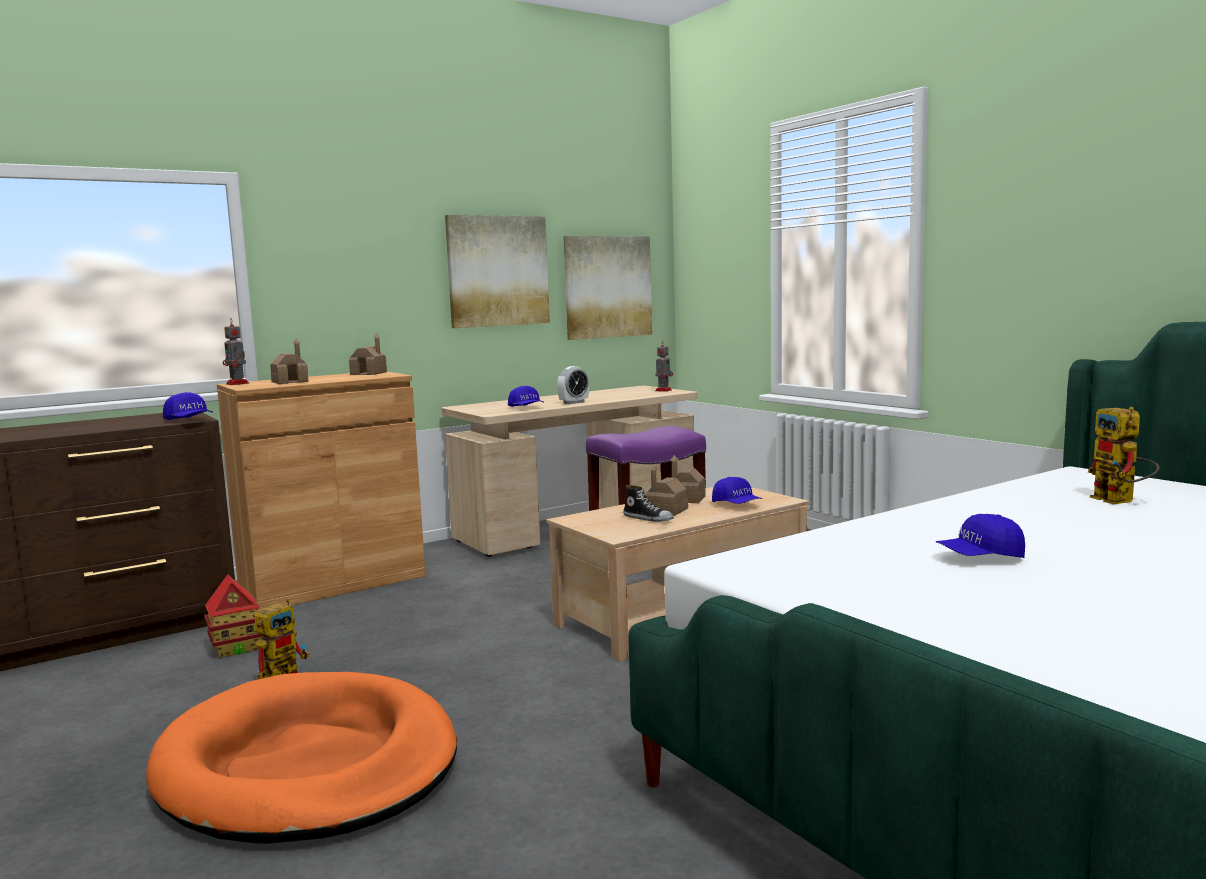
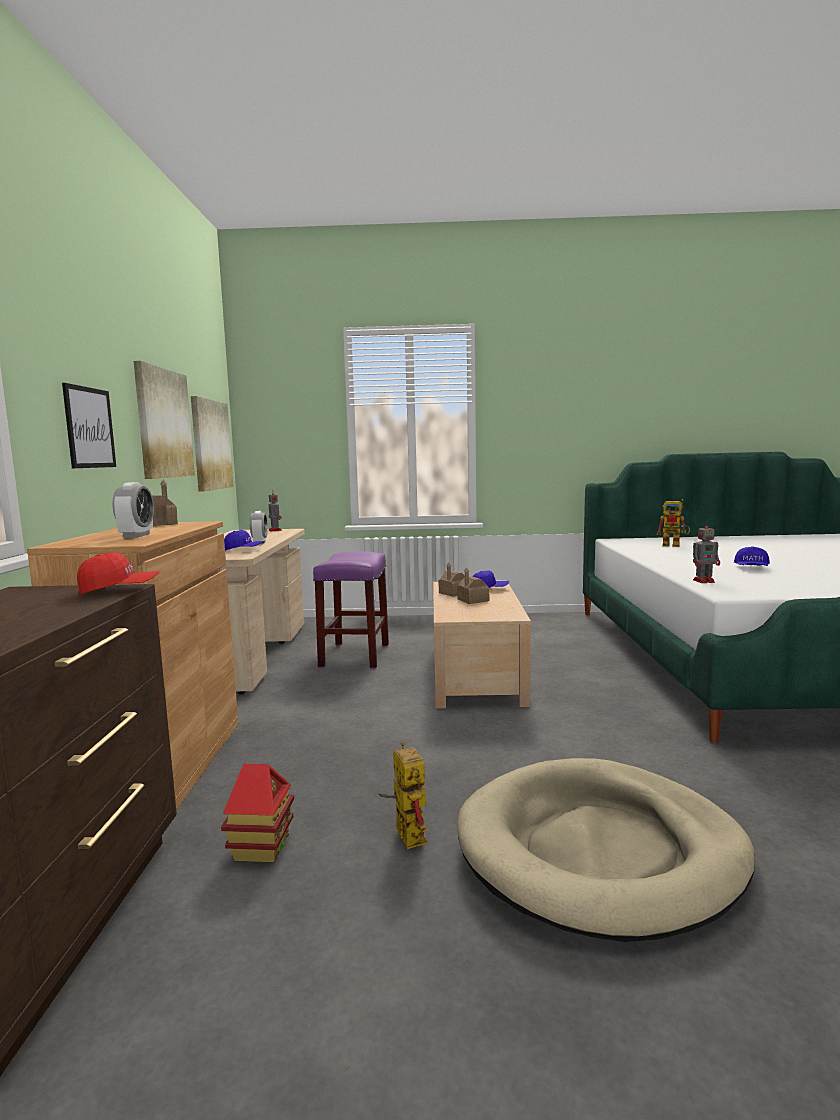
camera: 55 degrees left, 0 degrees up
(189, 420) = (120, 590): blue cap -> red cap
(238, 383) = (71, 544): toy robot -> toy robot (704, 581)
(290, 382) = (136, 536): toy house -> alarm clock
(309, 766) = (599, 850): orange dog bed -> beige dog bed
(361, 285) = (89, 427): none -> picture
(648, 518) = (484, 606): shoe -> none

